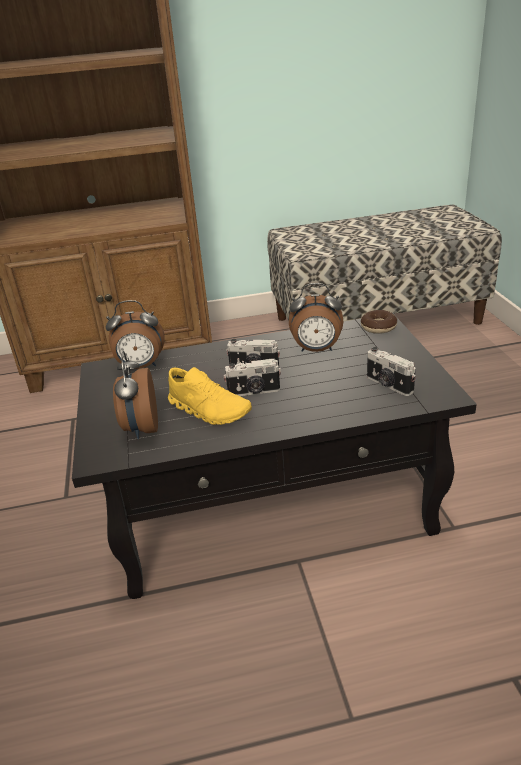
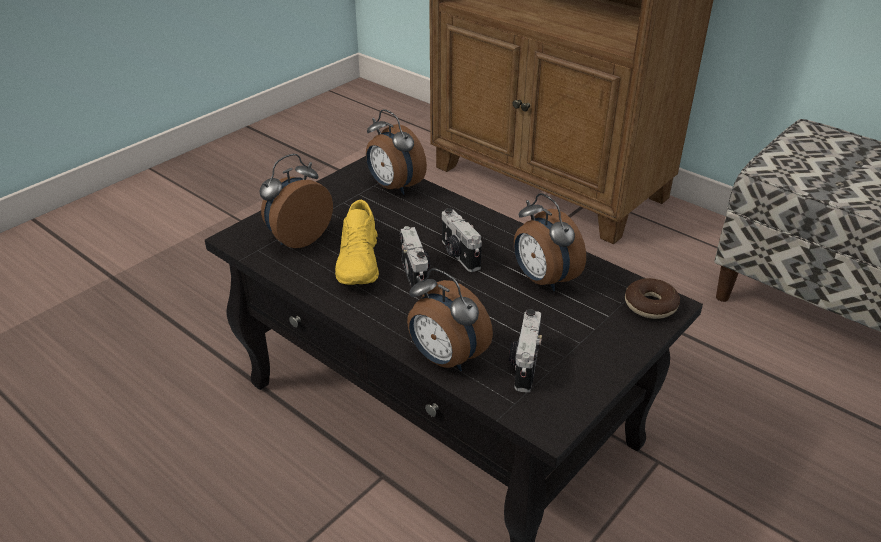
camera: 50 degrees right, 5 degrees up
(254, 392) = (416, 275): camera -> camera turned 150 degrees counterclockwise
(353, 411) = (445, 359): none -> alarm clock

